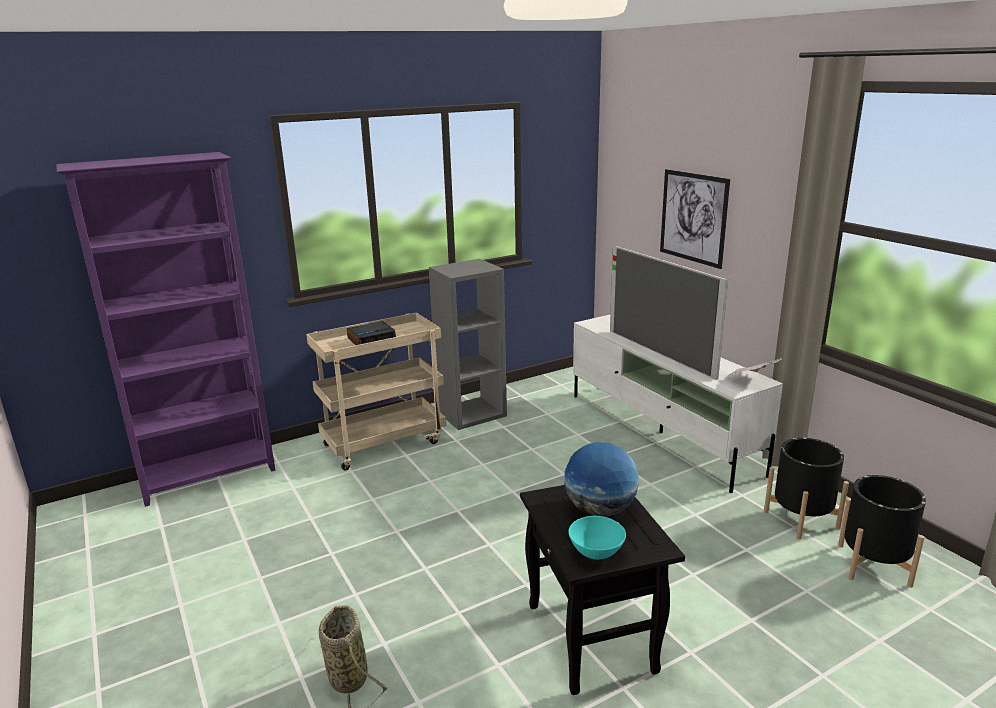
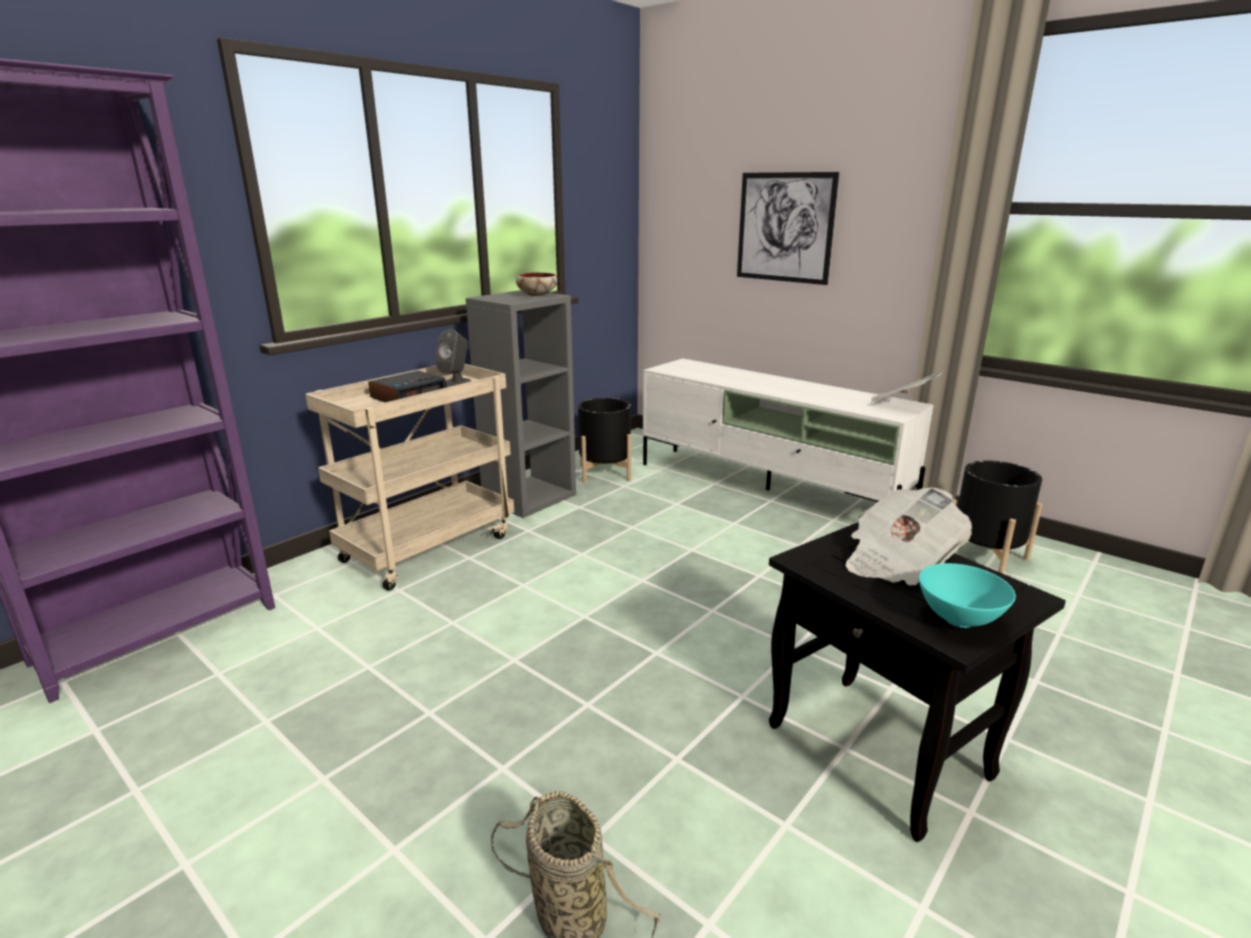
camera: 20 degrees left, 0 degrees up
(409, 331) = (455, 383): none -> grey speaker
(480, 267) = (537, 295): none -> bowl
(600, 510) = (898, 562): globe -> newspaper
(658, 353) = (772, 389): television -> none
(873, 565) = (1094, 591): black planter -> black planter (605, 473)

